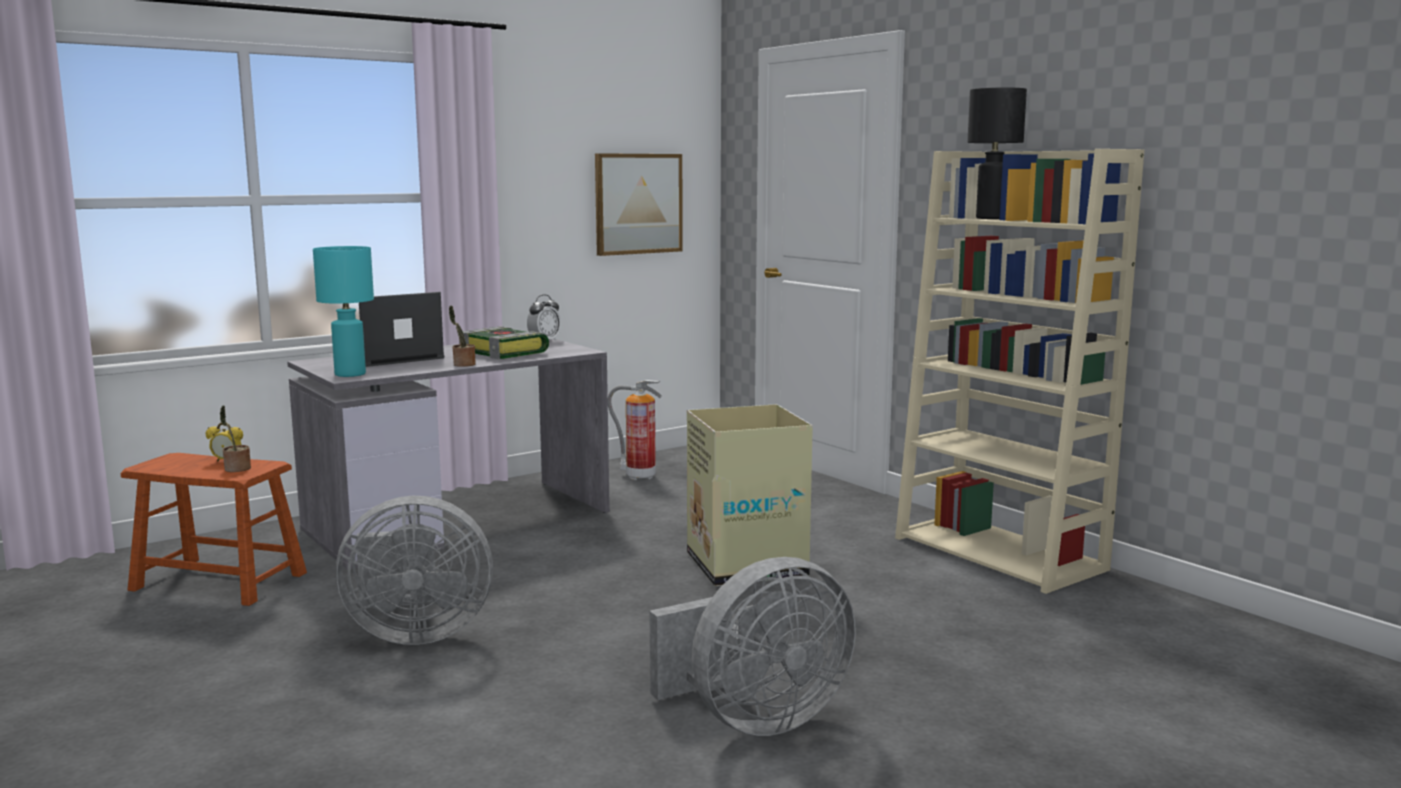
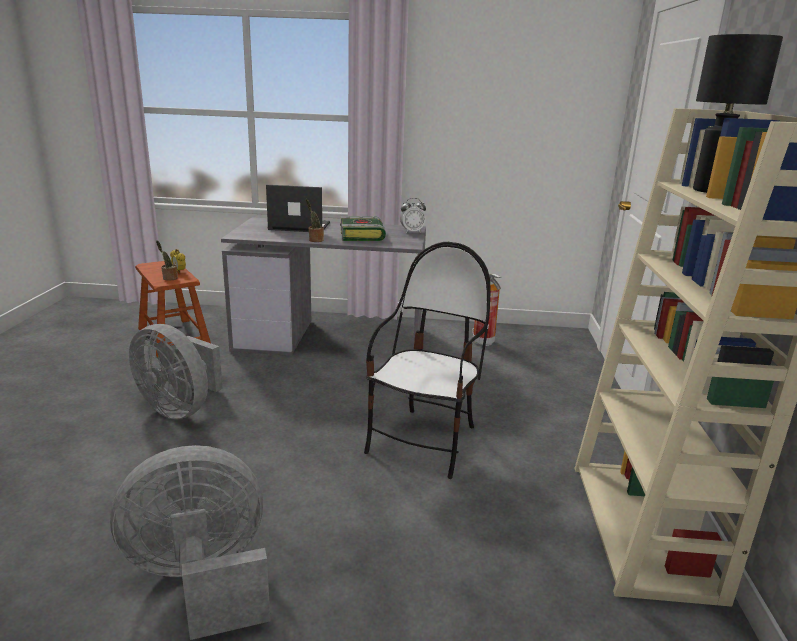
camera: 40 degrees right, 10 degrees up
(349, 374) = (245, 233): turquoise table lamp -> none
(638, 203) = (535, 134): picture -> none
(746, 564) = (425, 442): cardboard box -> chair
(755, 720) = (202, 581): grey fan -> grey fan turned 150 degrees clockwise

